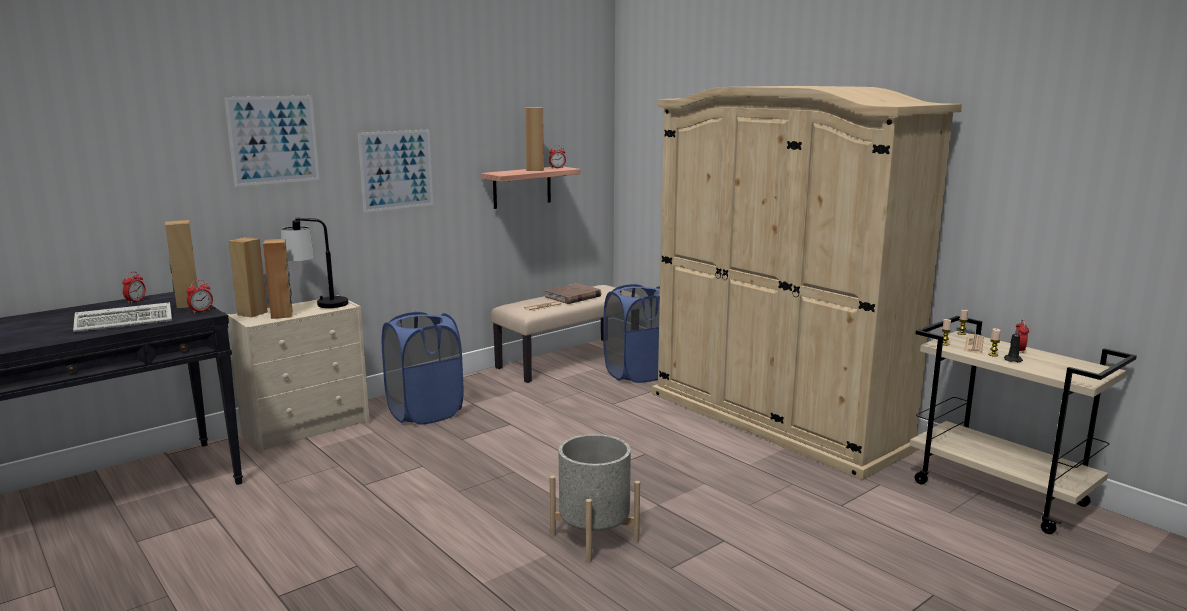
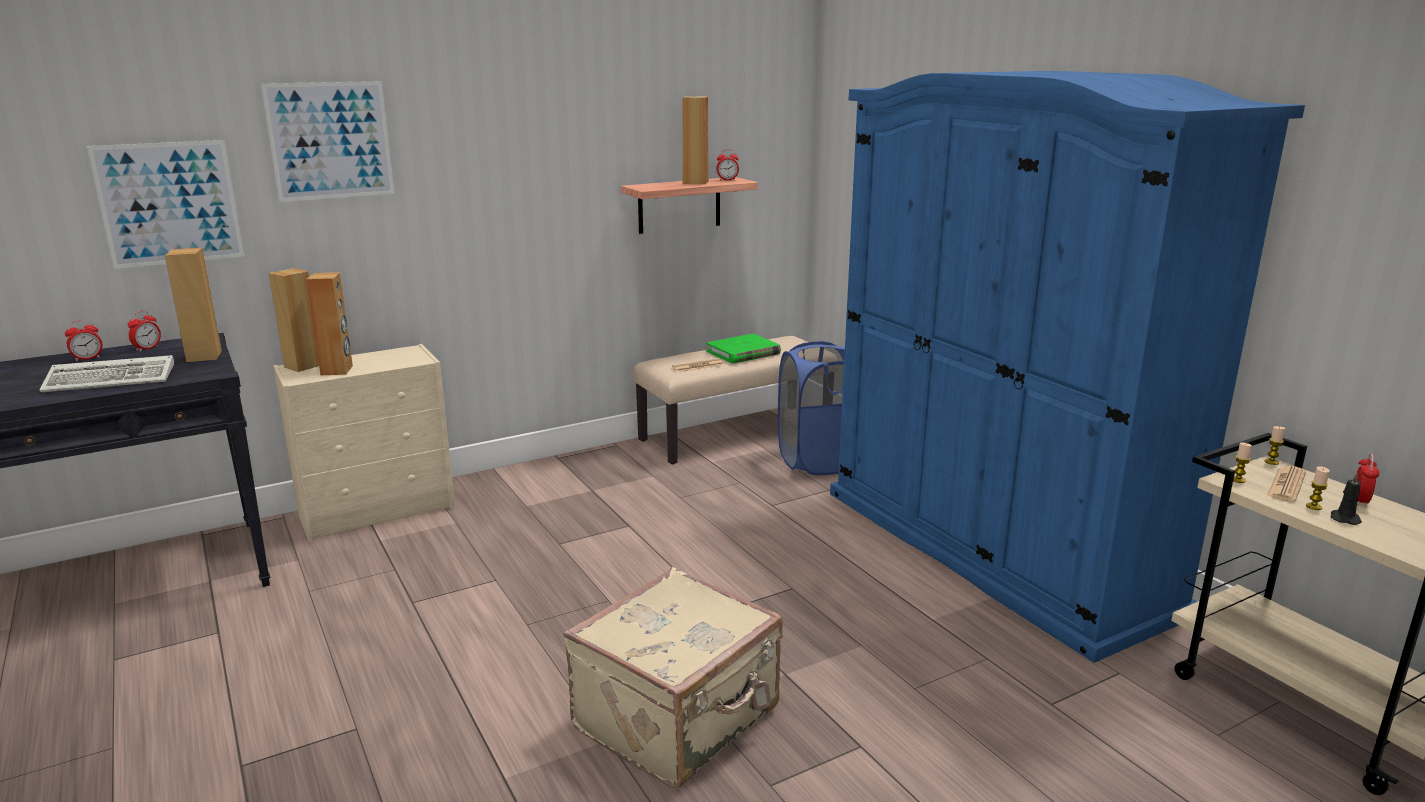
camera: 10 degrees right, 5 degrees up
(201, 311) = (211, 368): alarm clock -> alarm clock (88, 358)
(317, 305) = (388, 357): table lamp -> none
(396, 170) = (502, 181): picture -> picture (169, 203)
(425, 412) = (528, 499): blue laundry basket -> none
(573, 296) = (743, 352): brown book -> green book
(594, 537) = (679, 720): grey planter -> beige suitcase
(776, 419) = (993, 548): beige wardrobe -> blue wardrobe

